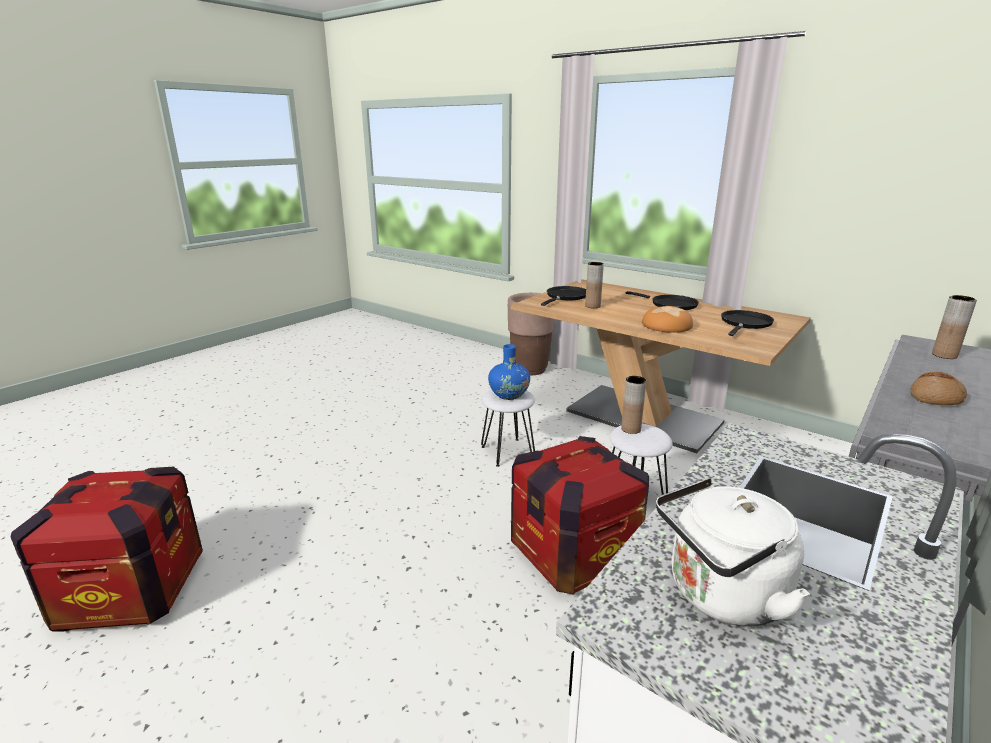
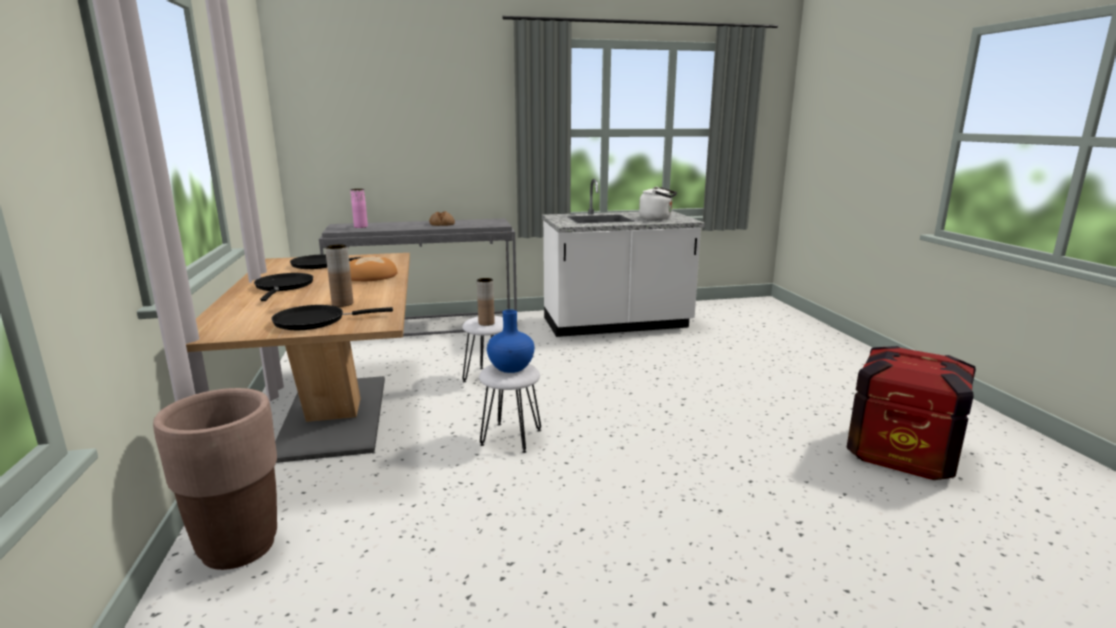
camera: 140 degrees left, 5 degrees down
(574, 554) = (576, 371): crate -> none
(944, 355) = (361, 227): brown vase -> pink vase

